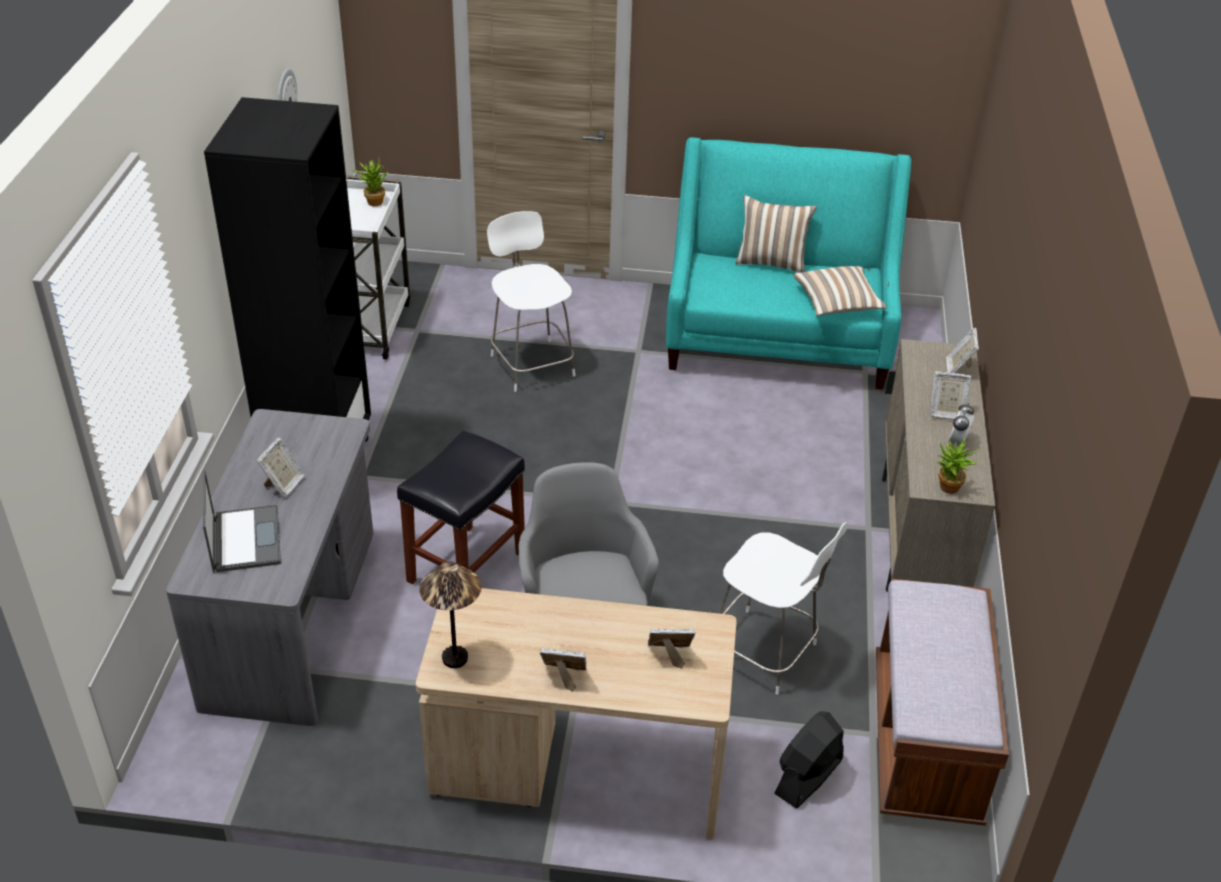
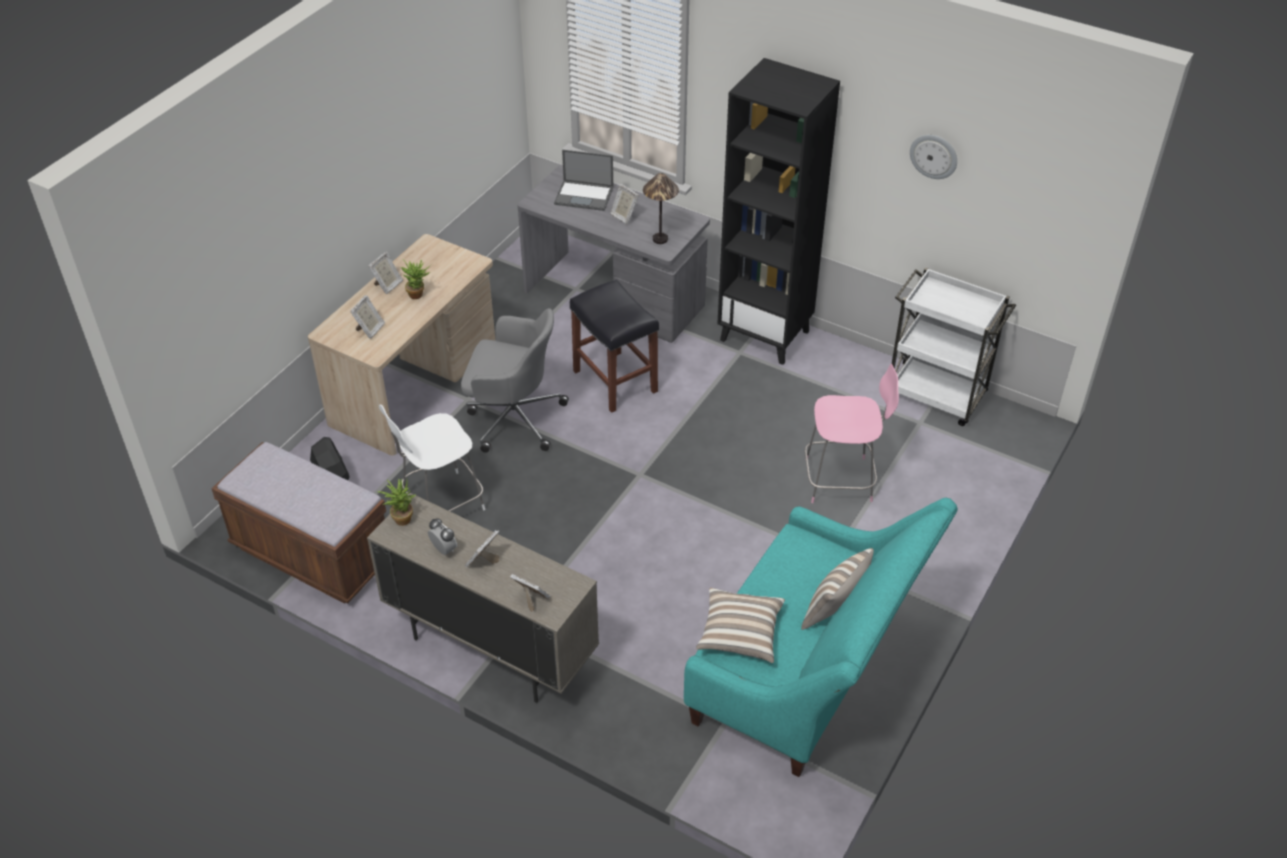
camera: 115 degrees right, 5 degrees up
(373, 201) = (970, 316): potted plant -> potted plant (418, 294)
(455, 659) = (432, 250): table lamp -> table lamp (659, 239)
(531, 363) = (841, 480): white chair -> pink chair

